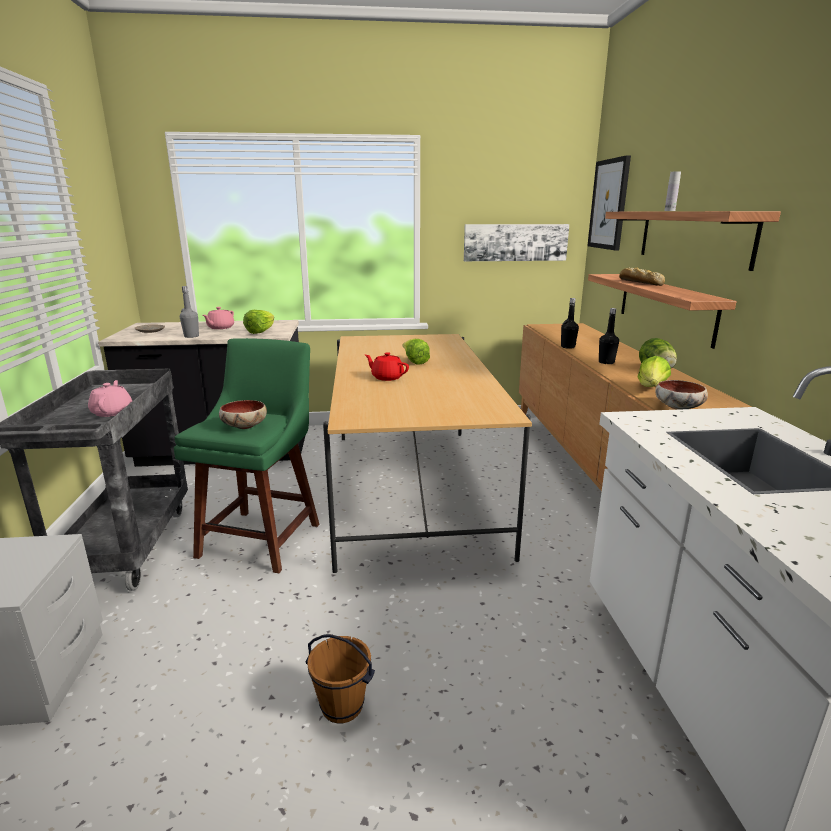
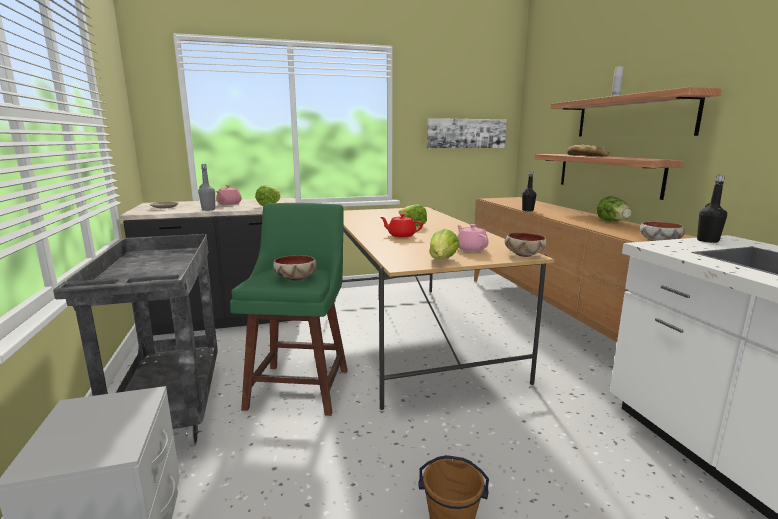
camera: 10 degrees left, 5 degrees down
(112, 412) = (167, 270): pink teapot -> pink teapot (471, 249)
(500, 414) = (523, 255): none -> bowl
(606, 362) = (569, 218): black bottle -> black bottle (707, 241)
(609, 204) = (541, 102): picture -> none
(651, 389) = (623, 232): lettuce -> lettuce (442, 261)

